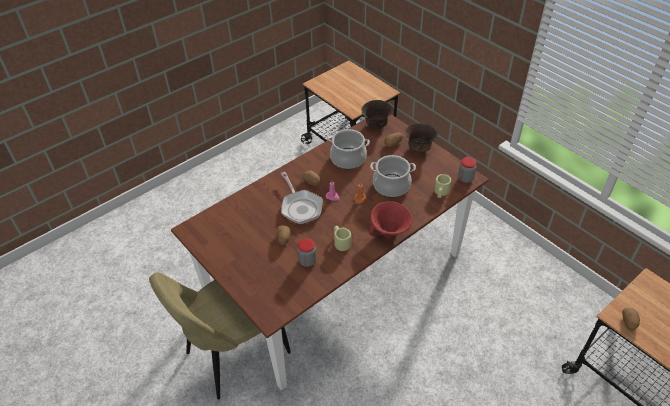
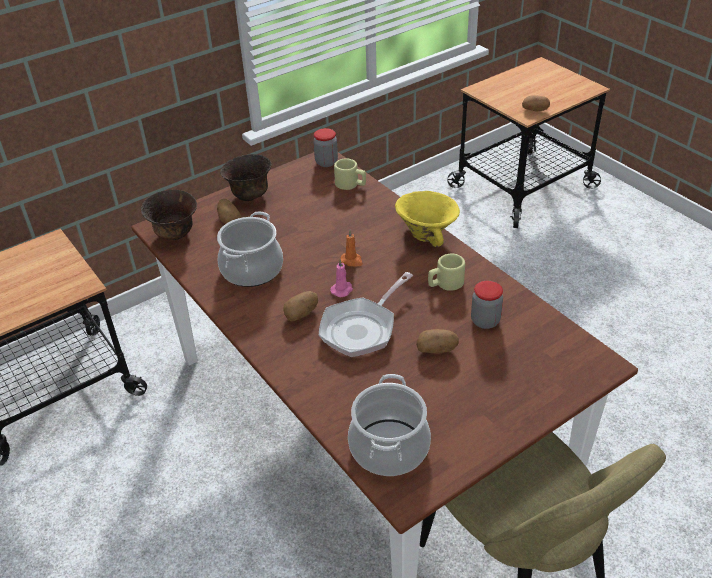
camera: 85 degrees left, 5 degrees down
(300, 207) = (362, 328): frying pan -> frying pan turned 150 degrees clockwise
(390, 232) = (427, 234): red bowl -> yellow bowl
(391, 186) = (328, 228): cooking pot -> cooking pot (389, 448)

